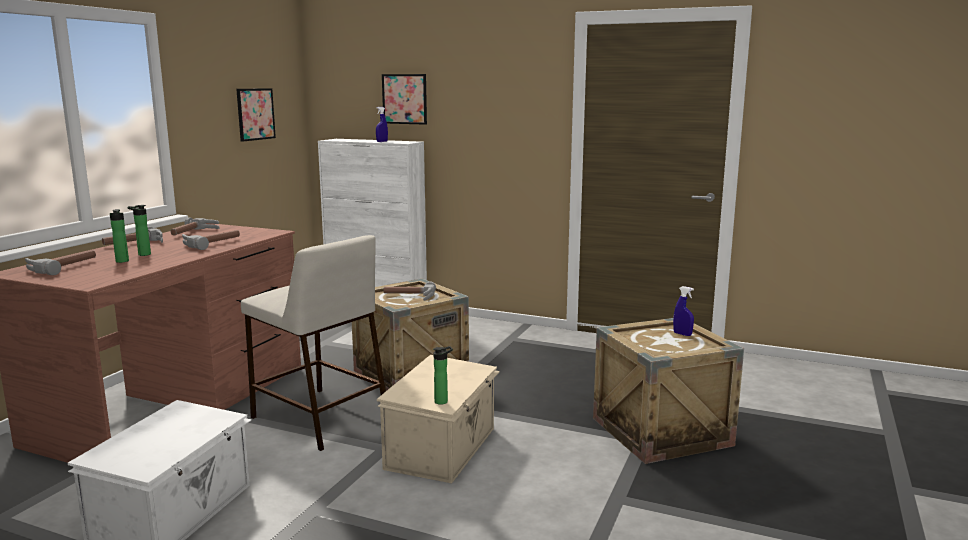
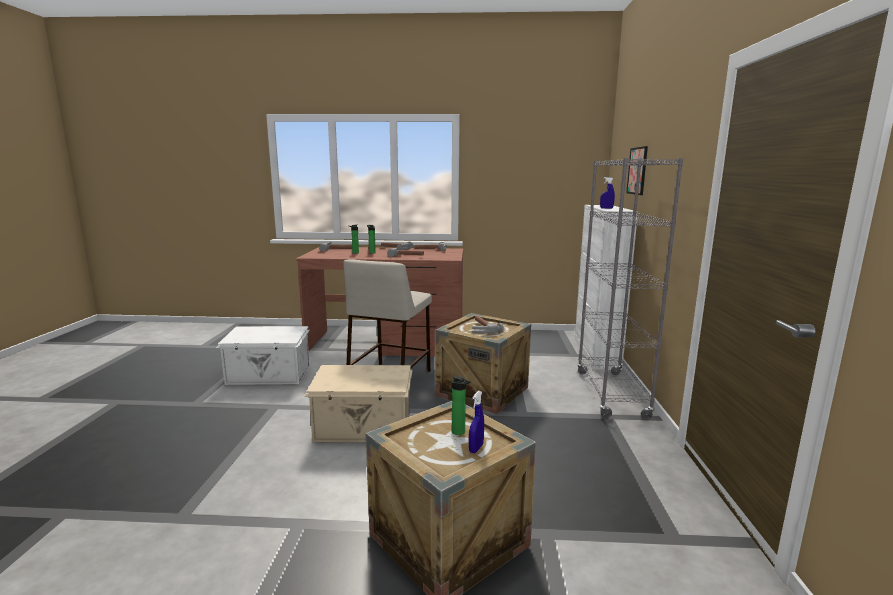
camera: 70 degrees right, 0 degrees up
(255, 114) = (544, 181): picture -> none
(443, 401) = (325, 384): bottle -> bottle (460, 432)
(472, 327) = (611, 394): none -> grey bookcase

